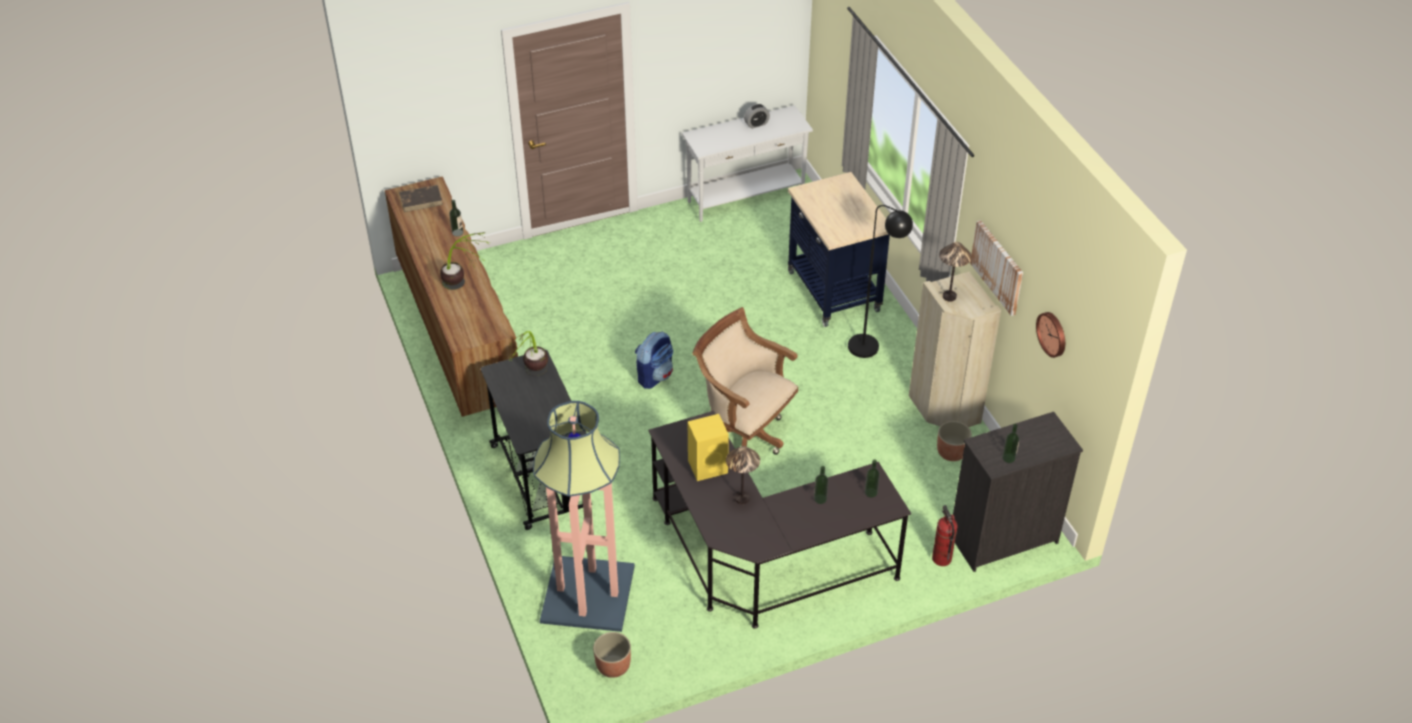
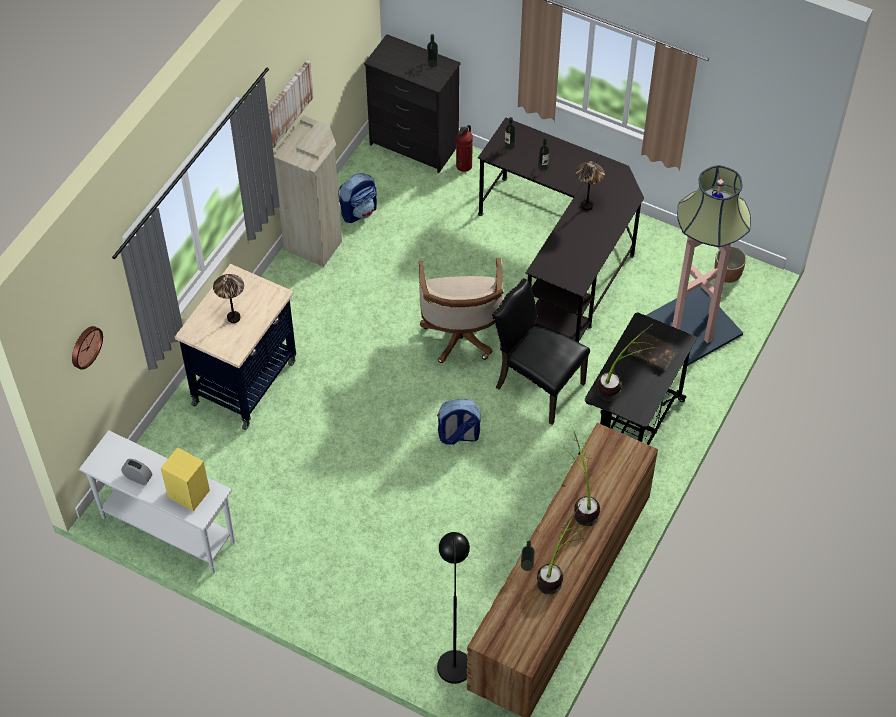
camera: 130 degrees left, 10 degrees up
(421, 200) = (515, 633): brown book -> brown book (651, 353)
(433, 243) = (558, 572): none -> potted plant
(647, 449) = (537, 385): none -> black chair
(708, 466) = (579, 240): yellow speaker -> yellow speaker (188, 493)
(871, 351) = (295, 316): black floor lamp -> black floor lamp (453, 657)
(949, 296) = (316, 149): table lamp -> table lamp (233, 318)
(951, 452) = (359, 211): planter -> backpack
(1053, 334) = (337, 40): wall clock -> wall clock (85, 346)

